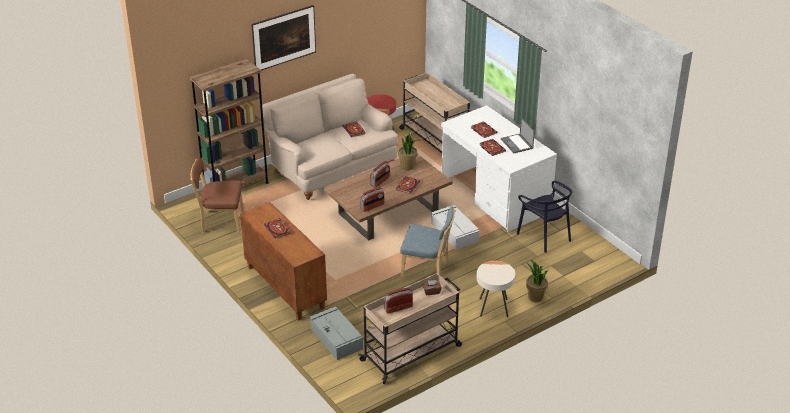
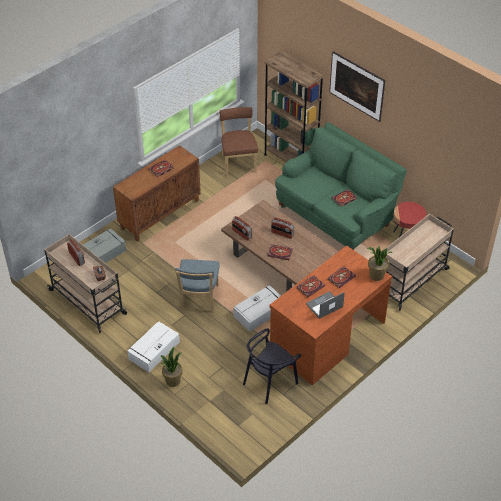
camera: 80 degrees right, 10 degrees up
(332, 168) = (336, 215): beige sofa -> green sofa
(407, 166) = (312, 249): potted plant -> potted plant (376, 276)
(493, 308) = (153, 351): beige side table -> white storage box
(494, 196) = (327, 337): white desk -> brown desk

